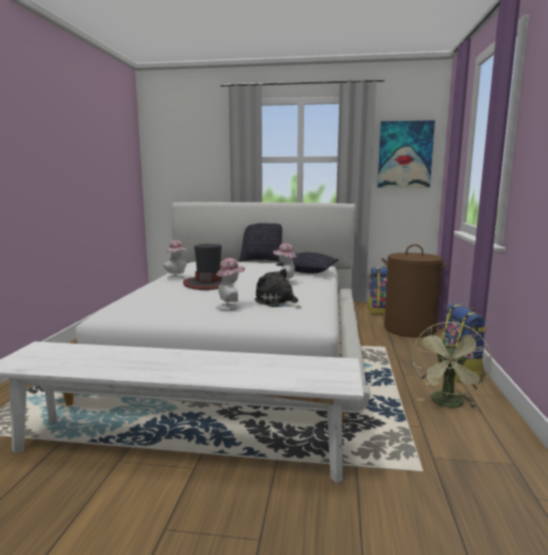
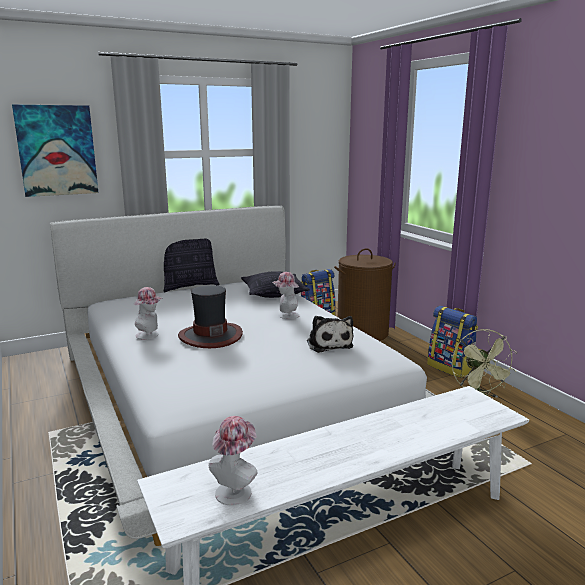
camera: 35 degrees left, 5 degrees up
(230, 306) = (297, 362): hat -> hat (236, 490)
(278, 302) = (328, 344): plush toy -> plush toy turned 120 degrees counterclockwise
(405, 154) = (315, 146): picture -> picture (57, 150)

